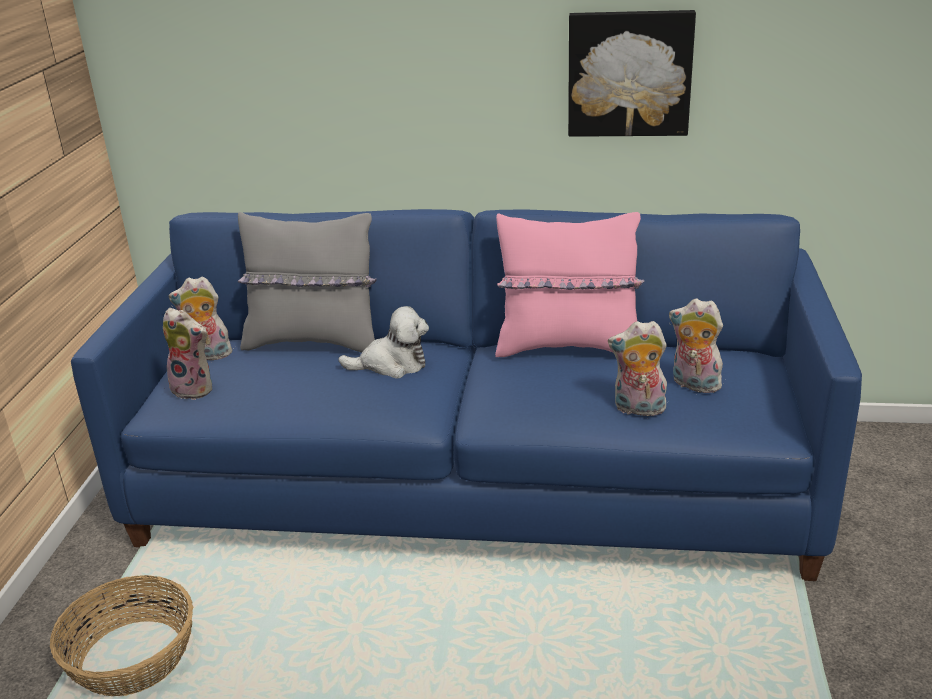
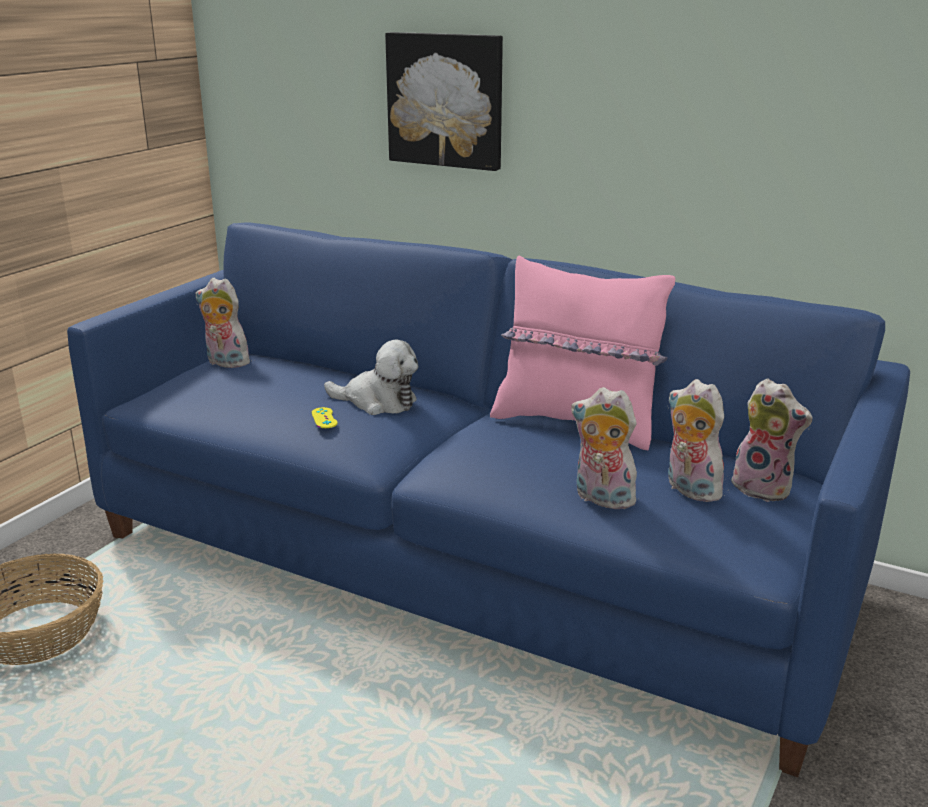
camera: 20 degrees right, 5 degrees down
(195, 389) = (190, 388): plush toy -> plush toy (764, 488)
(314, 342) = (327, 369): grey pillow -> none
(360, 391) = (324, 418): none -> yellow game controller
(629, 73) = (711, 121): picture -> picture (446, 100)

